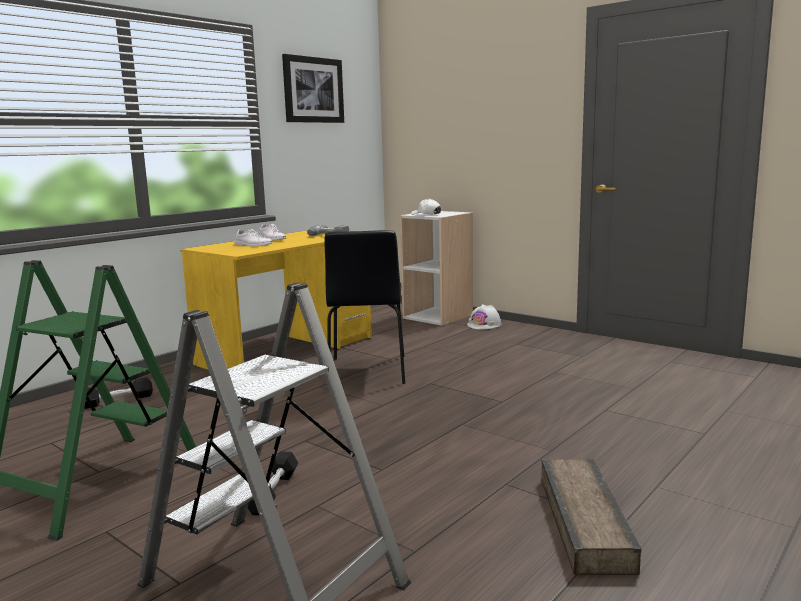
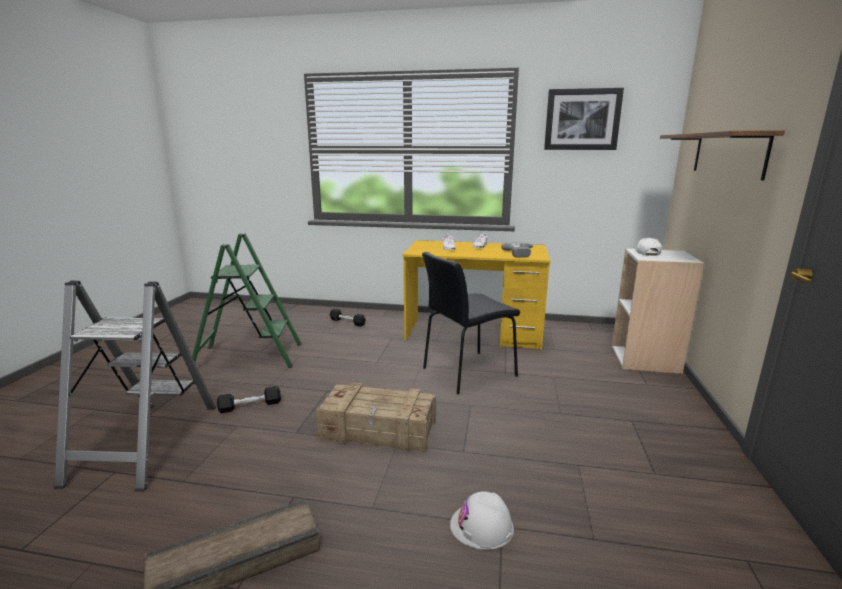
camera: 60 degrees right, 5 degrees up
(429, 427) = (379, 430): none -> crate
(474, 120) = (728, 154): none -> shelf
(484, 324) = (662, 388): white hard hat -> white hard hat (482, 526)

